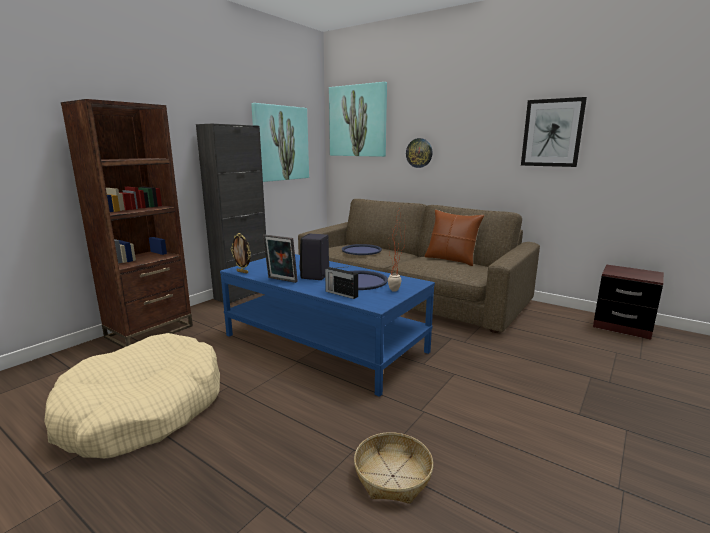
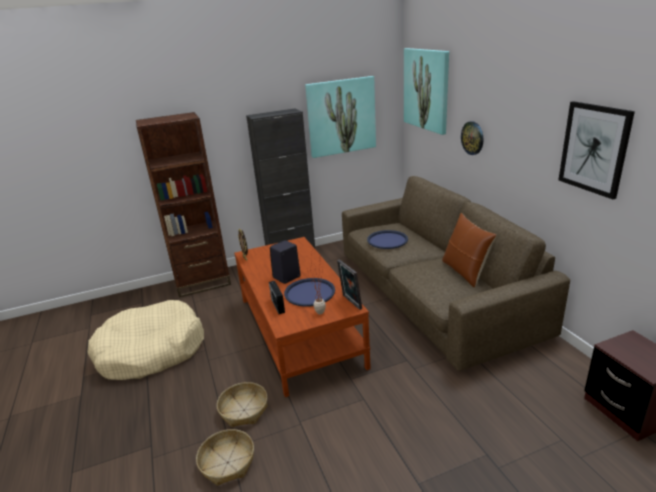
camera: 35 degrees right, 10 degrees up
(281, 280) = (258, 276): picture frame -> picture frame (350, 302)
(324, 343) = (299, 331): blue coffee table -> brown coffee table
(348, 422) = (244, 410): none -> basket

